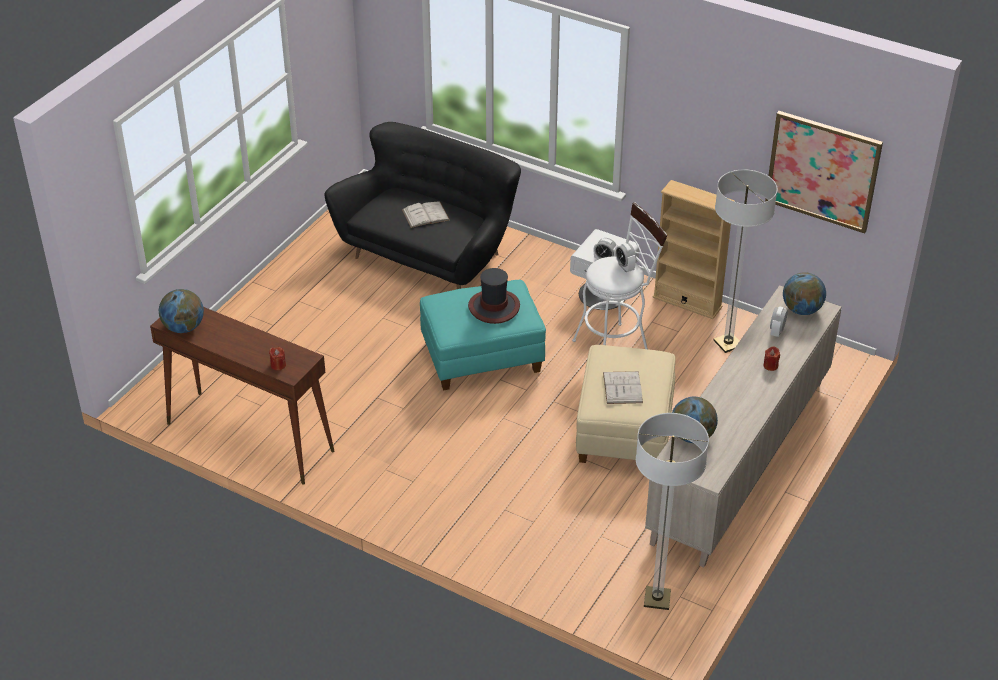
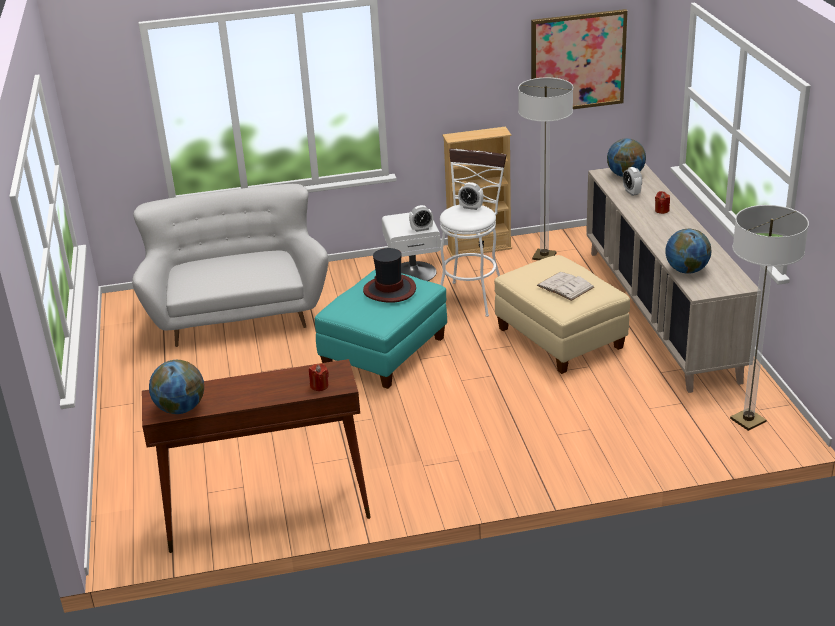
camera: 40 degrees left, 10 degrees down
(425, 215) = (233, 267): white book -> none
(430, 254) = (238, 313): black sofa -> white sofa

